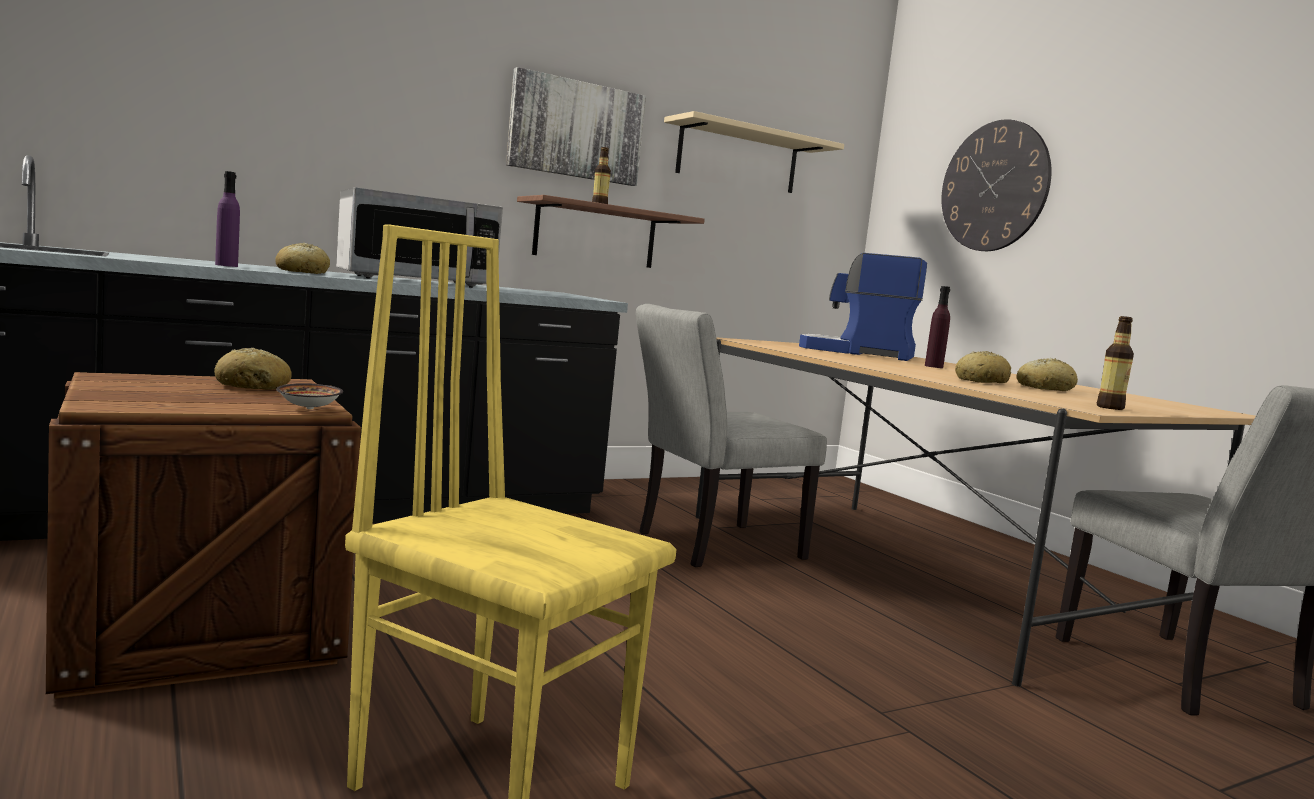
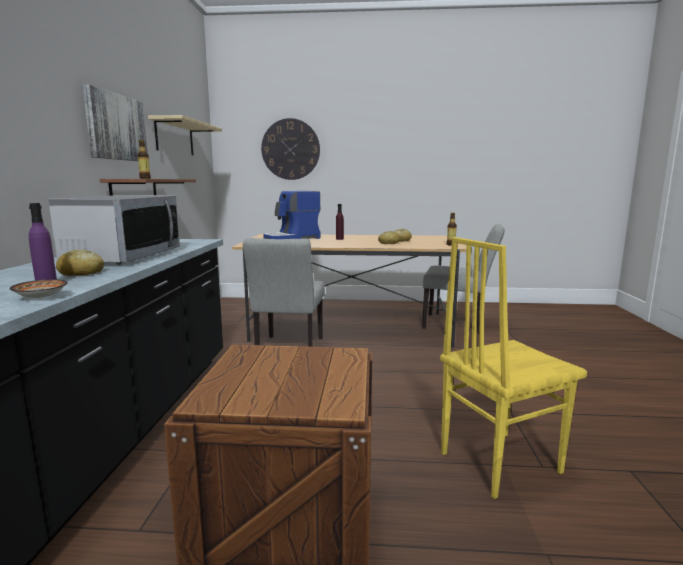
camera: 55 degrees left, 5 degrees up
(253, 386) = (265, 361): bread -> none
(309, 409) = (350, 355): bowl -> bowl (41, 298)

